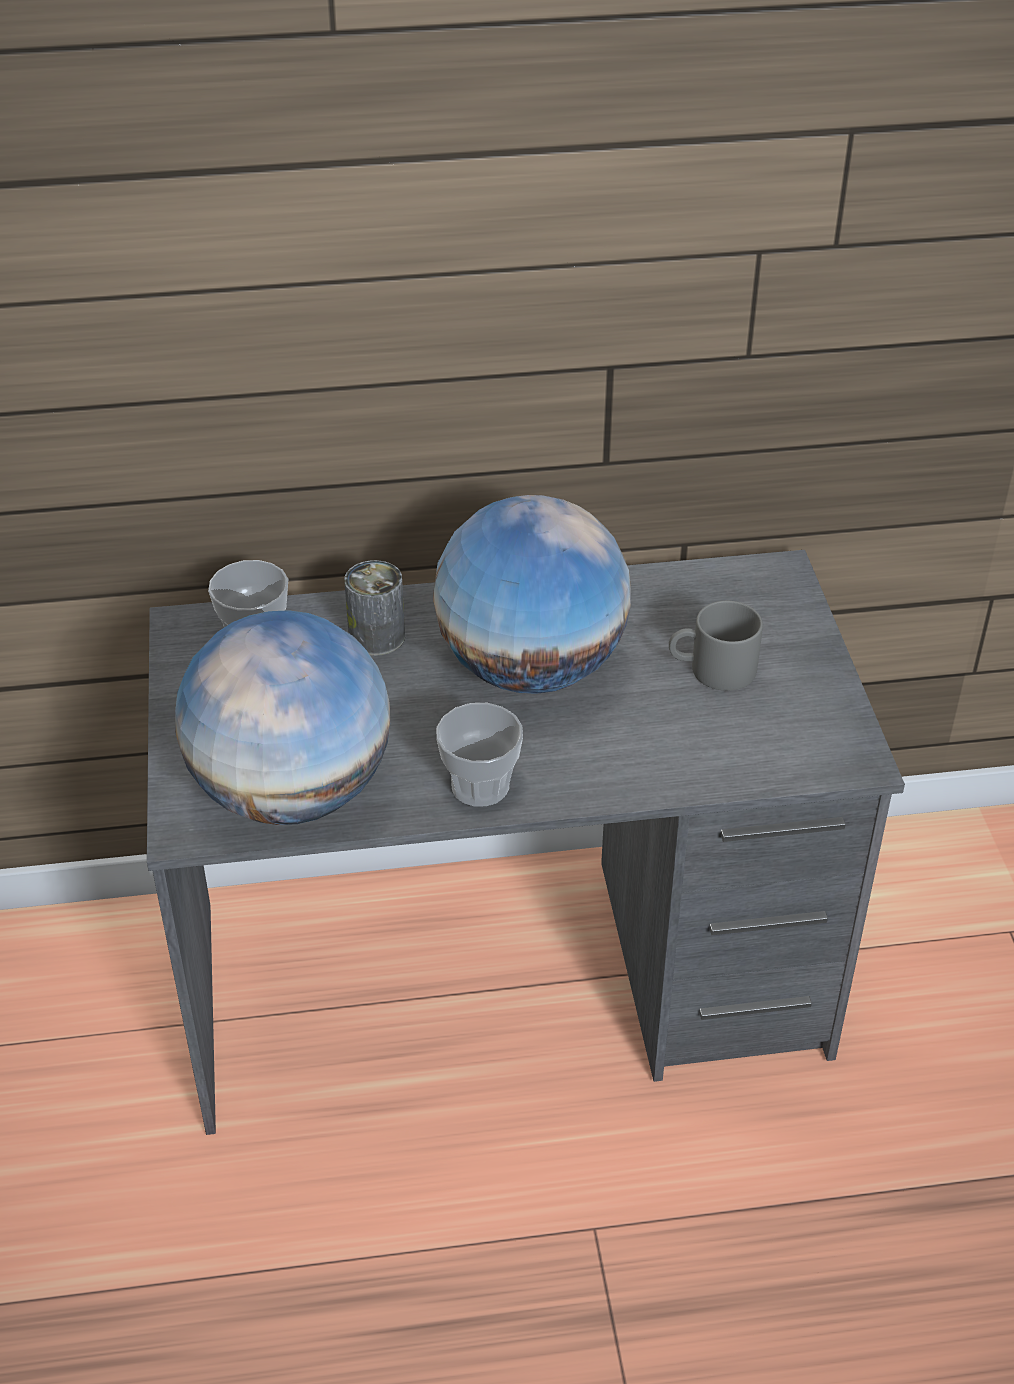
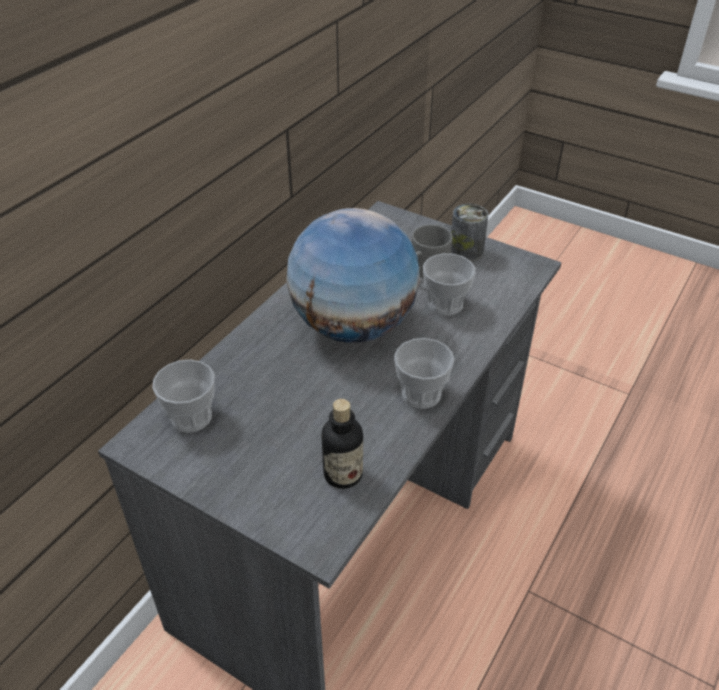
camera: 50 degrees left, 0 degrees up
(293, 792) = (343, 474): globe -> bottle
(377, 636) = (257, 367): can -> can (466, 251)
(667, 721) = (445, 304): none -> cup

